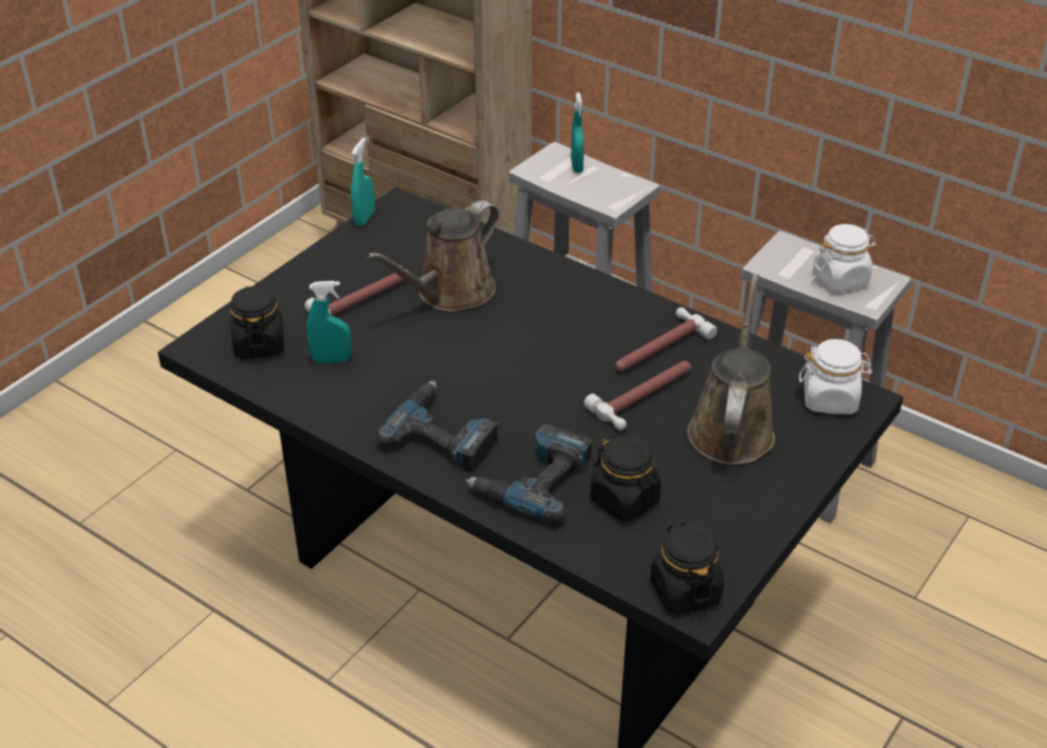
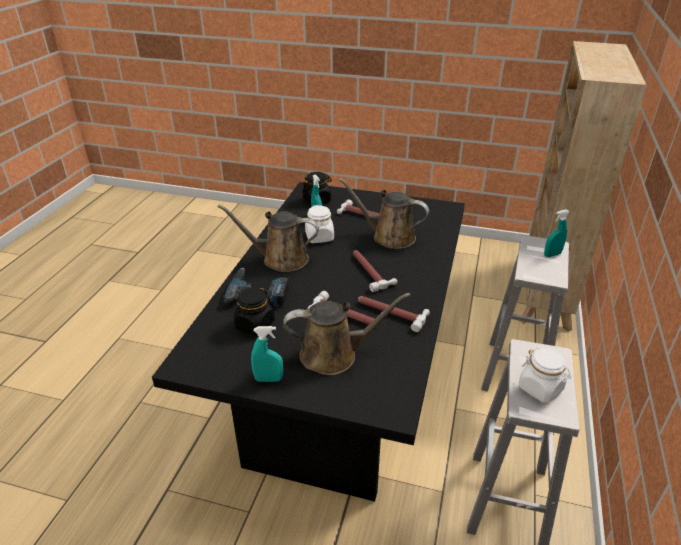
camera: 70 degrees right, 5 degrees down
(364, 218) = (429, 201): turquoise spray bottle -> turquoise spray bottle (268, 379)
(444, 434) = (280, 259): power drill -> brown watering can
(541, 341) = (370, 271): none -> hammer
(685, 590) = (190, 360): black jar -> none
(830, 399) = (387, 395): white jar -> white jar (319, 237)

